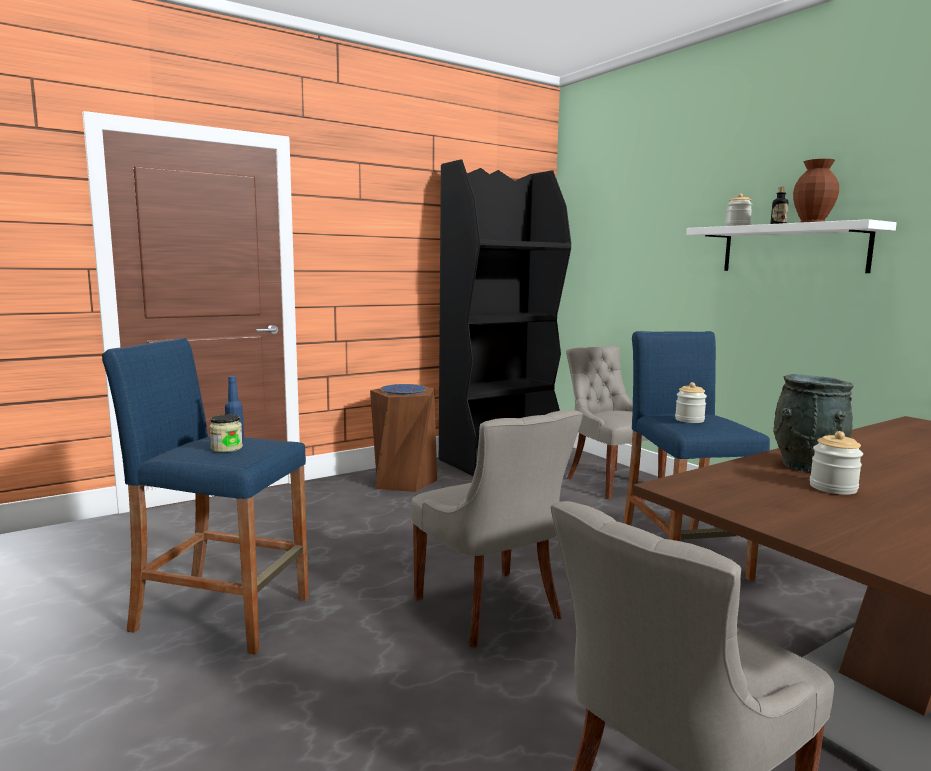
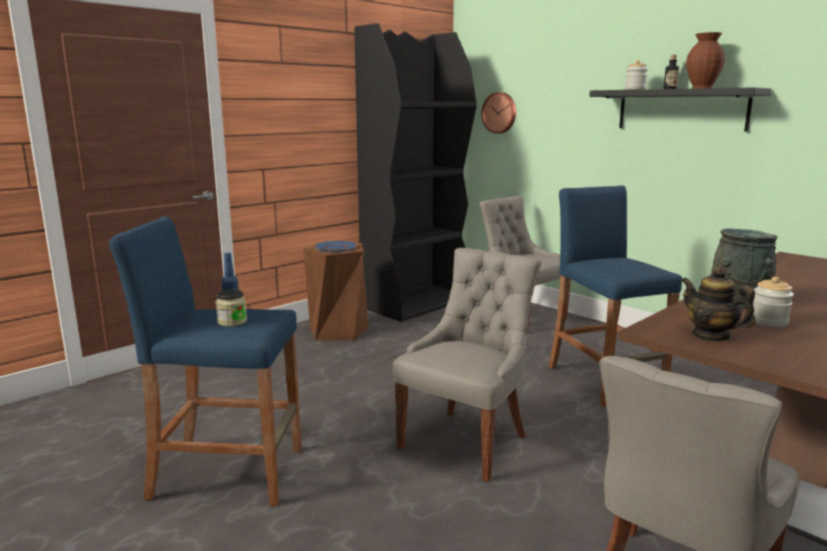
camera: 10 degrees left, 5 degrees up
(491, 609) = (466, 441): grey chair -> grey chair turned 105 degrees counterclockwise
(600, 256) = (500, 113): none -> wall clock
(689, 420) = (614, 265): jar -> none
(745, 497) = (711, 335): none -> teapot
(793, 249) = (681, 109): white shelf -> black shelf

